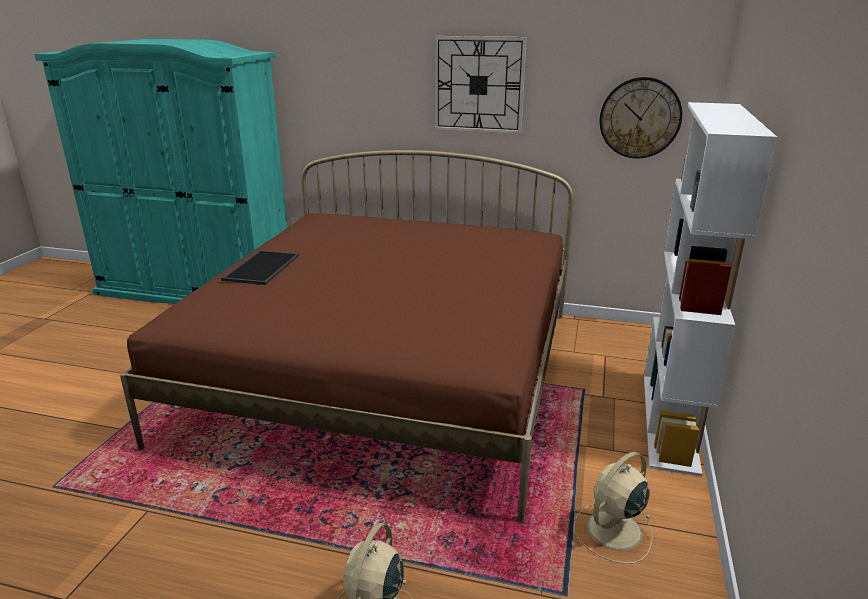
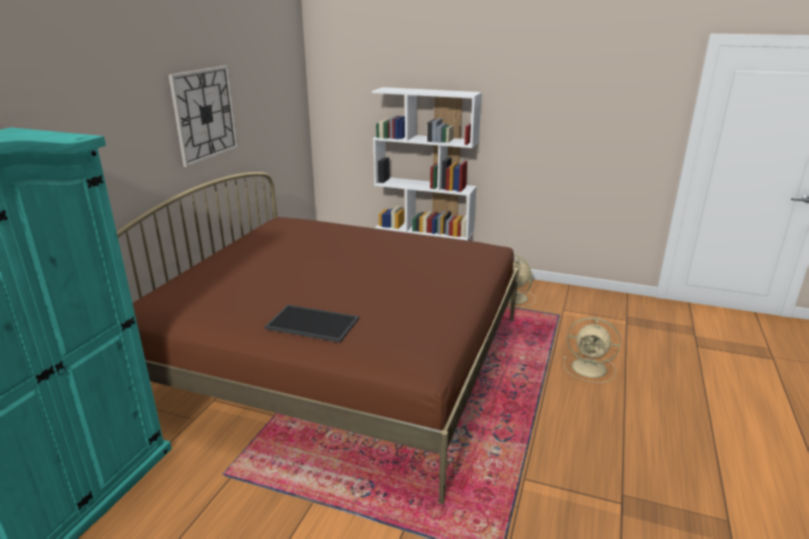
camera: 85 degrees left, 0 degrees up
(640, 118) = (284, 114): wall clock -> none

